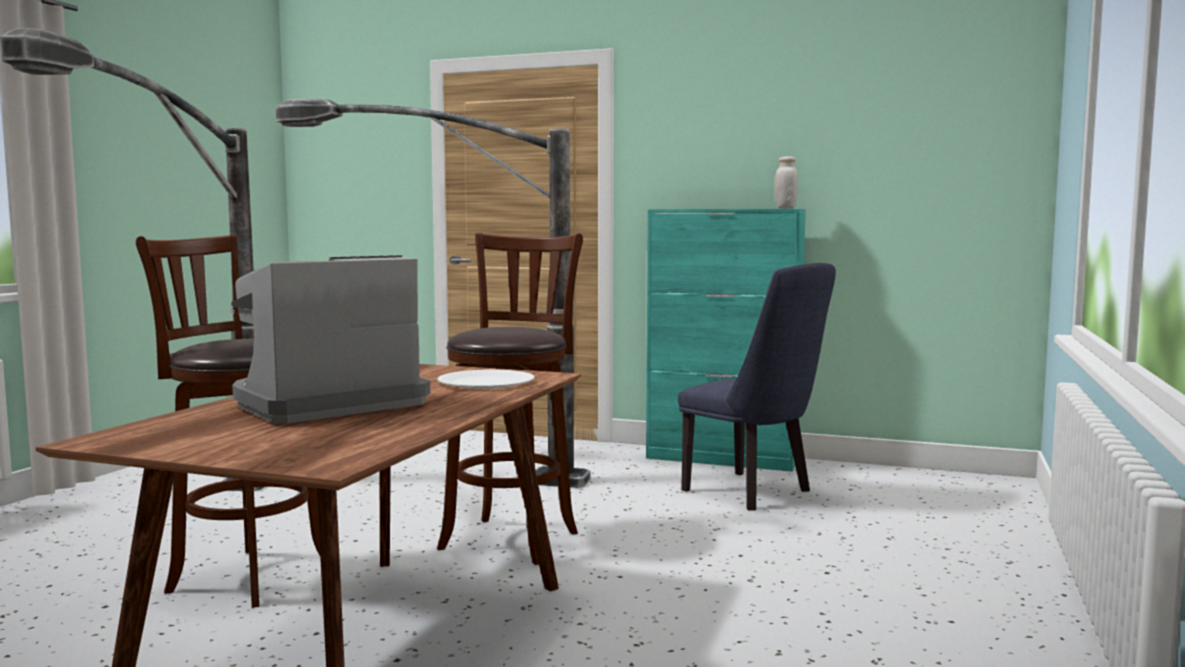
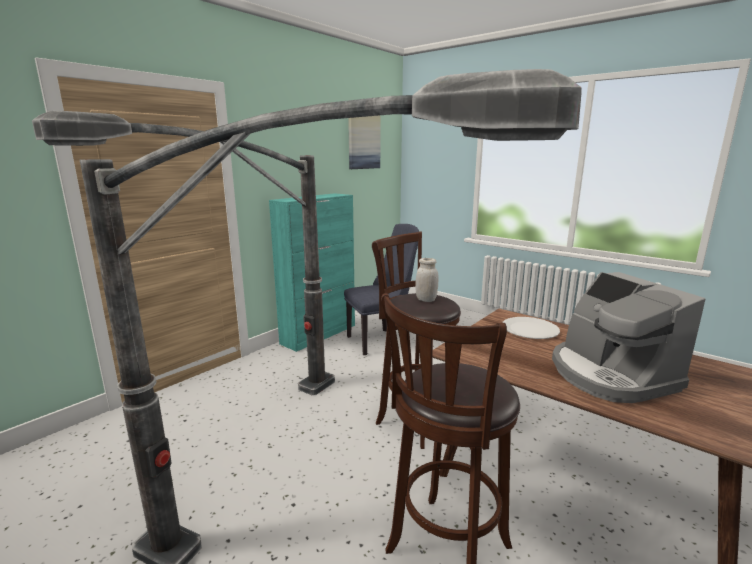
camera: 70 degrees left, 10 degrees up
(785, 208) = (337, 194): white jar -> white jar (426, 300)
(909, 111) = (363, 142): none -> picture

